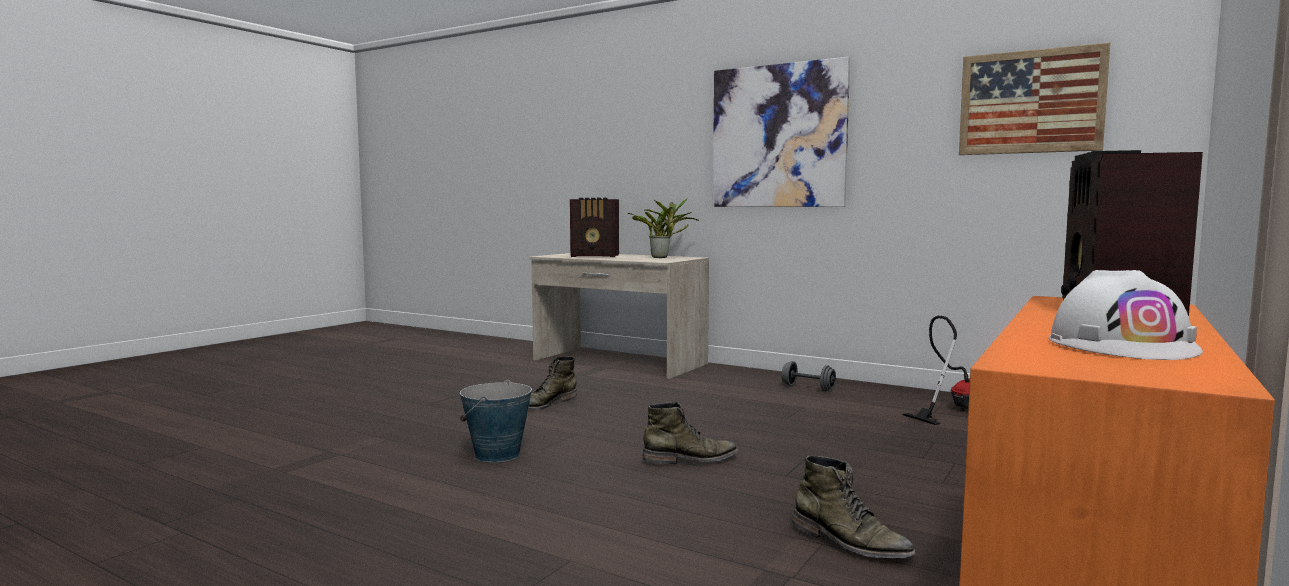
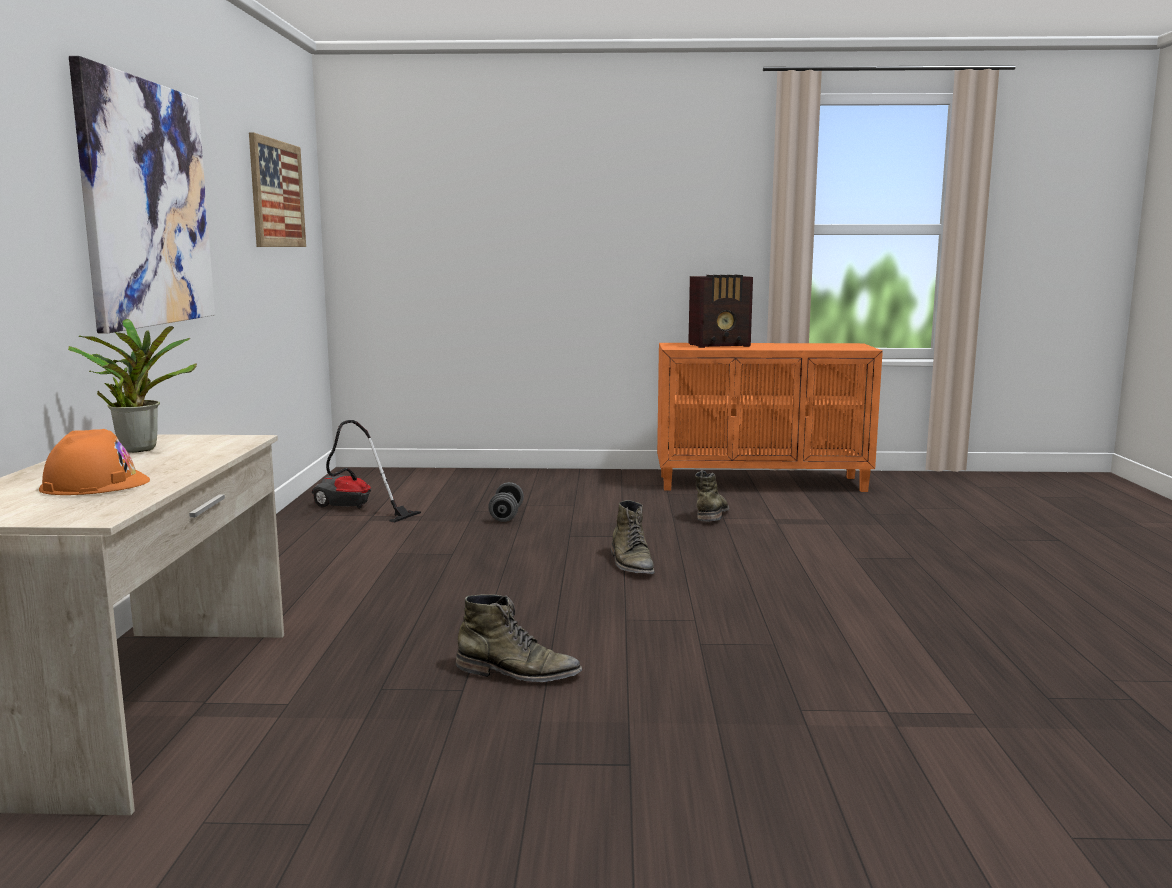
camera: 120 degrees left, 5 degrees up
(497, 455) = (742, 632): bucket -> none
(596, 256) = (95, 484): radio -> orange hard hat
(691, 460) = (631, 564): green boot -> green boot turned 150 degrees counterclockwise
(808, 388) = (295, 561): grey dumbbell -> grey dumbbell (506, 515)
(1122, 346) = (809, 345): white hard hat -> none

